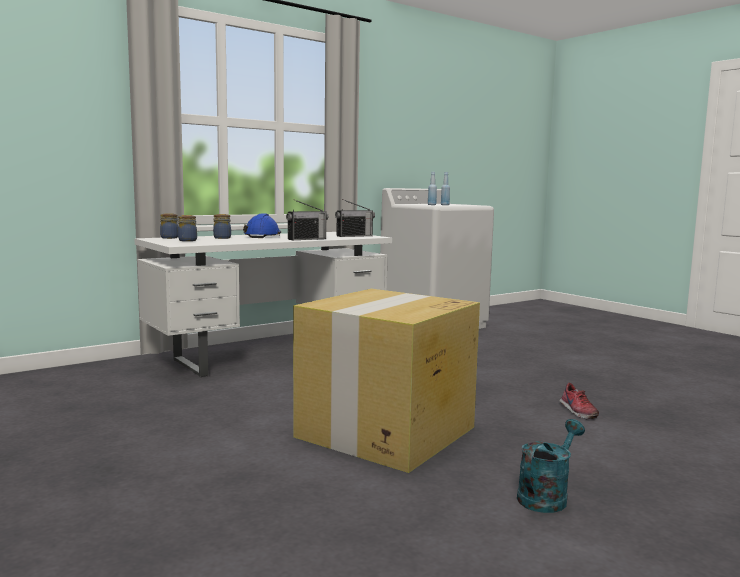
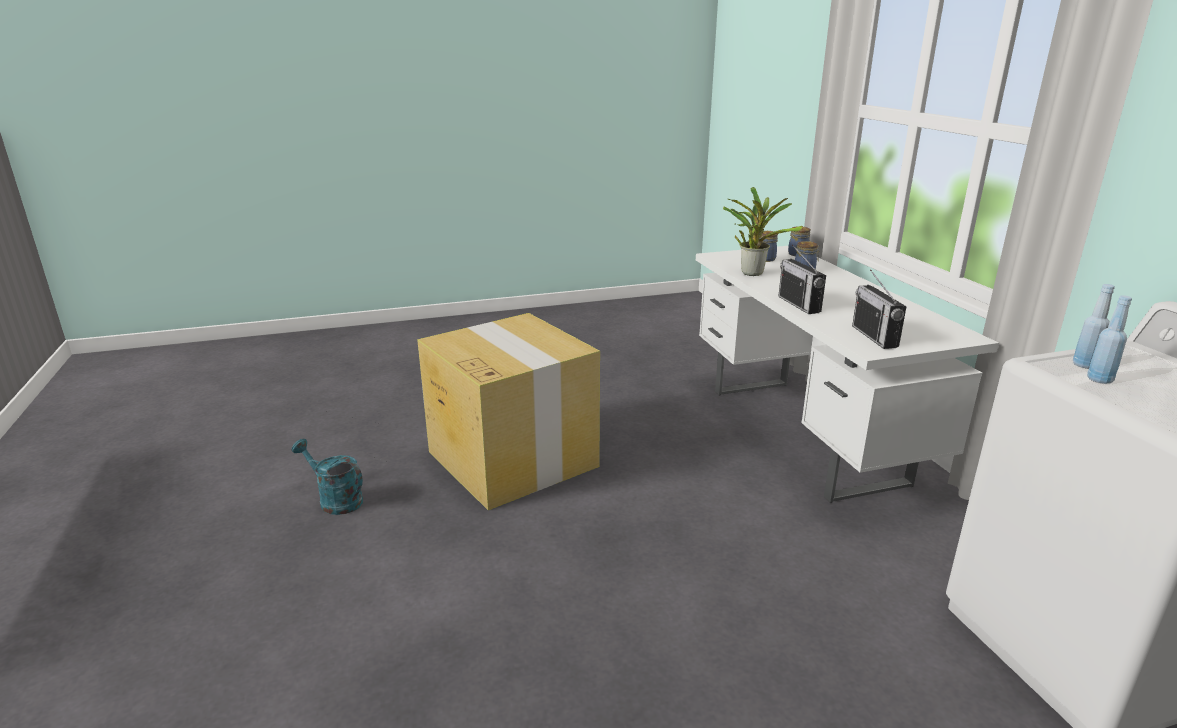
camera: 110 degrees right, 15 degrees up
(231, 242) = (752, 272): none -> potted plant
(262, 236) = (841, 288): blue hard hat -> none
(546, 496) = (335, 500): turquoise watering can -> turquoise watering can turned 150 degrees clockwise
(577, 411) = (477, 612): shoe -> none

